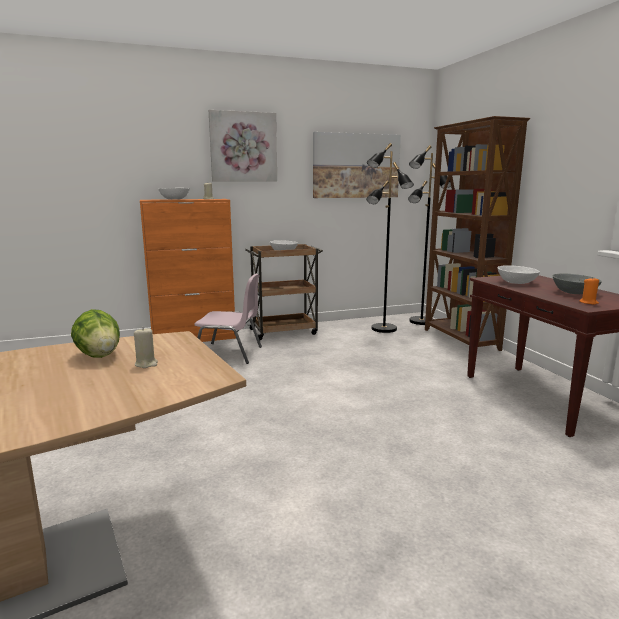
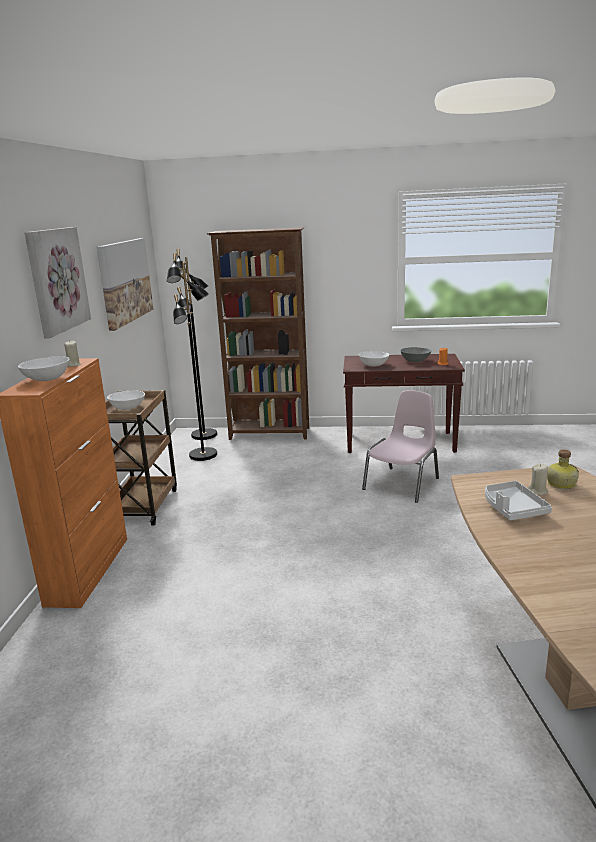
camera: 65 degrees left, 5 degrees up
(99, 355) = (512, 508): lettuce -> grey tray
(171, 373) = (560, 484): none -> bottle
(229, 354) = (179, 550): pink chair -> pink chair (403, 484)

